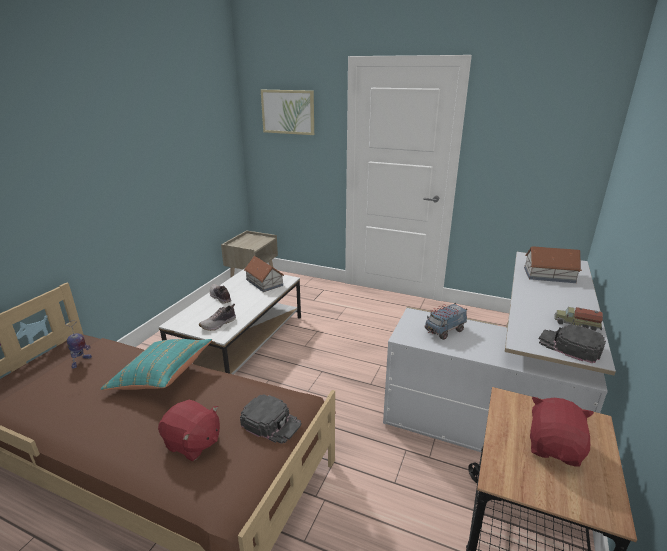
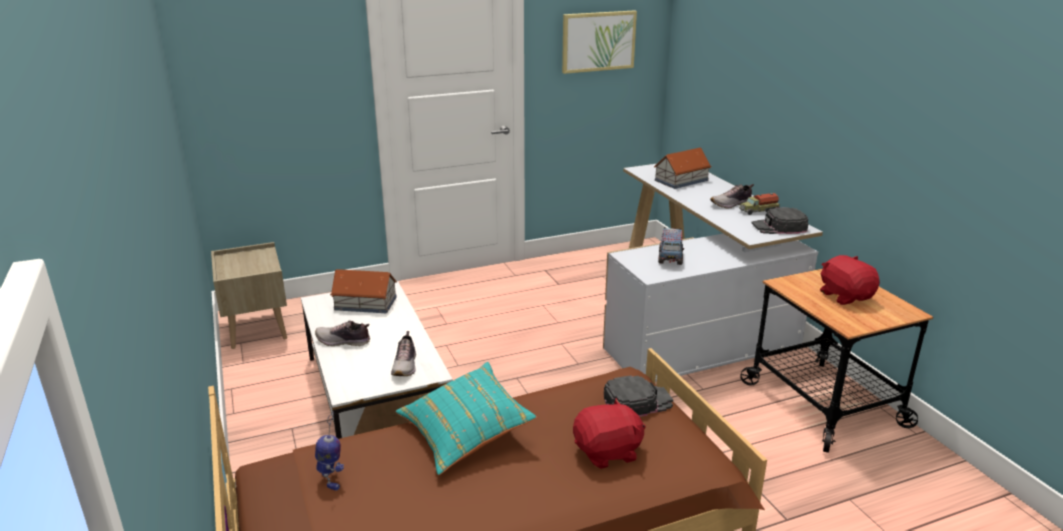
camera: 45 degrees left, 0 degrees up
(288, 112) = (266, 41): picture -> picture (598, 41)
(559, 309) = (731, 204): none -> shoe

